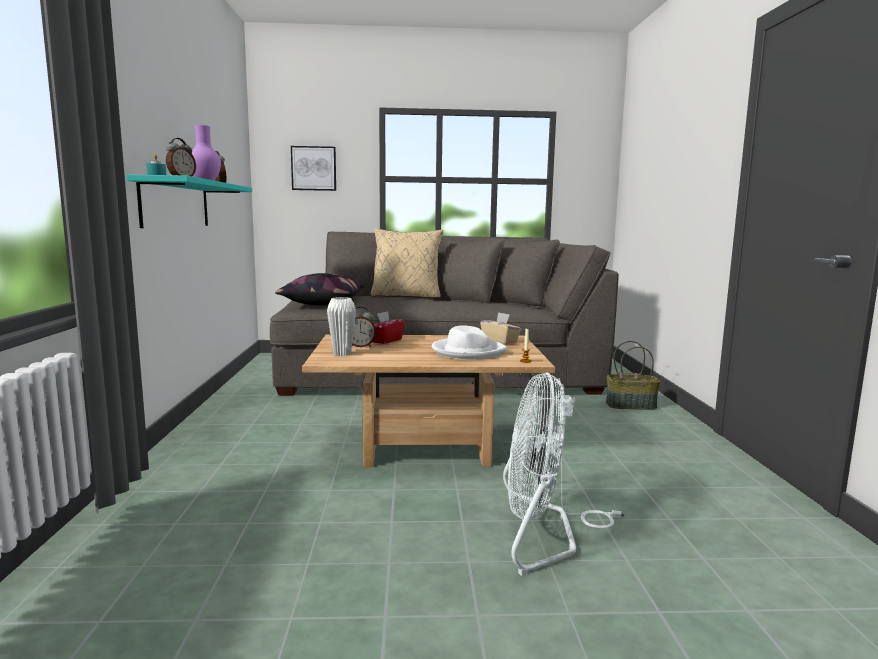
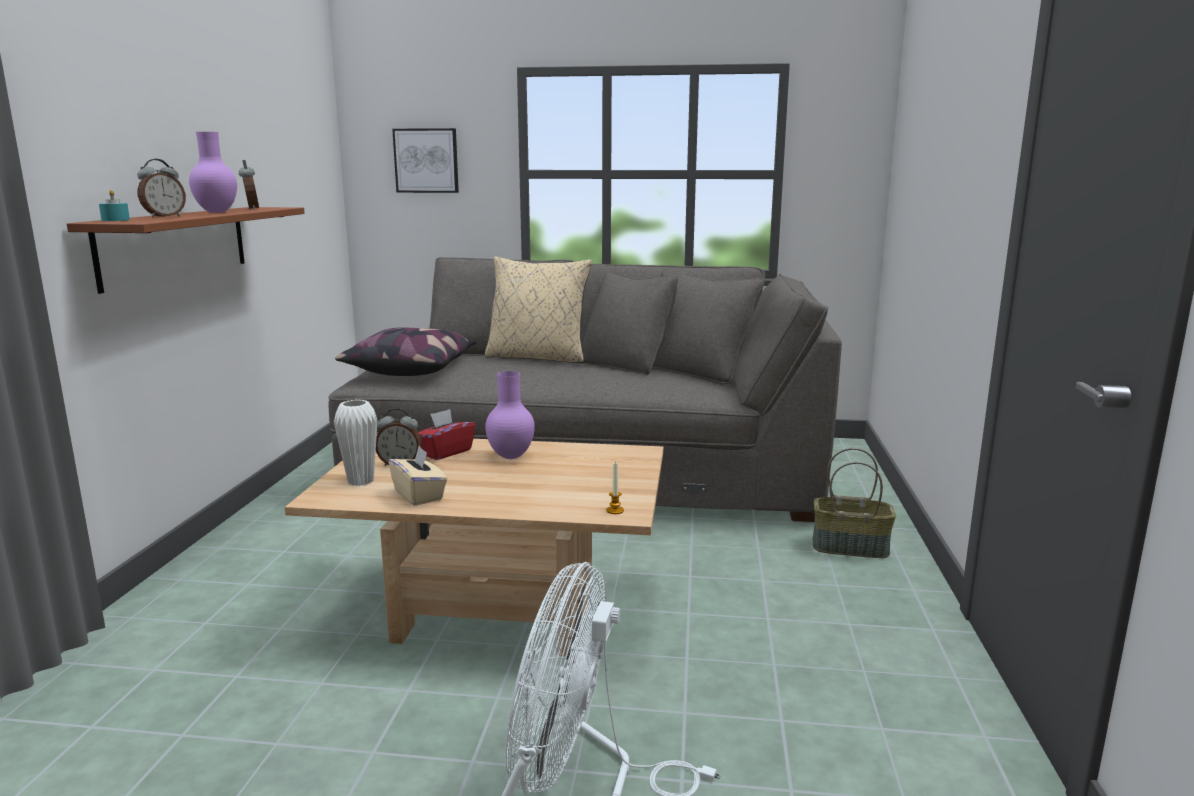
camera: 10 degrees right, 5 degrees up
(176, 204) = (176, 245): turquoise shelf -> brown shelf
(431, 341) = (509, 457): none -> purple vase
(467, 352) = (544, 484): white hat -> none
(500, 341) = (613, 460): beige tissue box -> beige tissue box (419, 495)

